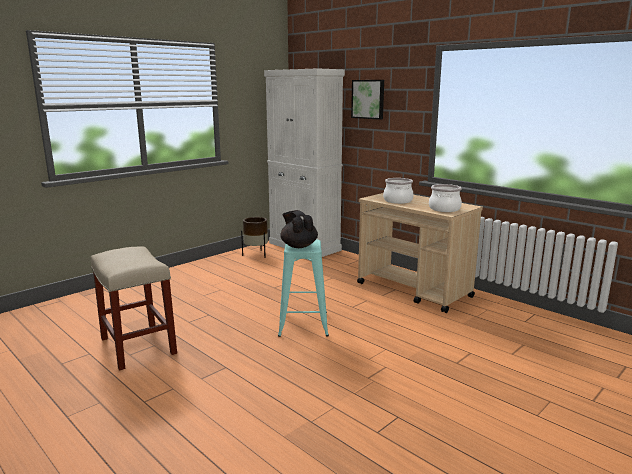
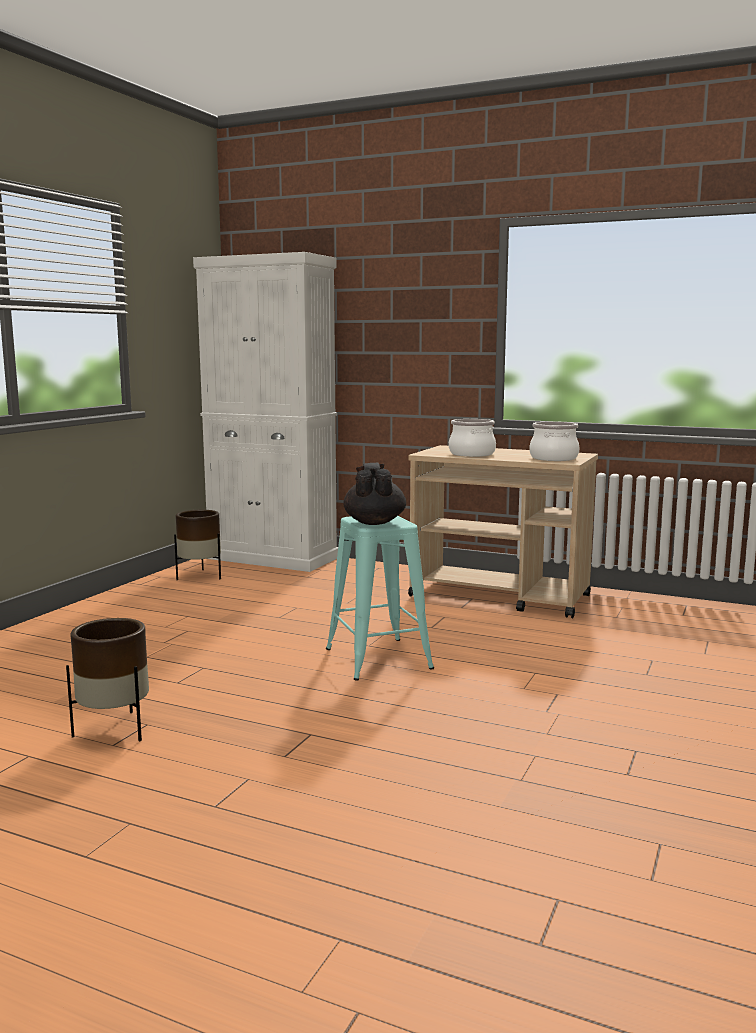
camera: 20 degrees left, 5 degrees down
(137, 345) = (114, 729): beige stool -> brown planter
(298, 246) = (374, 522): black teapot -> black teapot turned 45 degrees clockwise
(368, 99) = (382, 304): picture -> none

